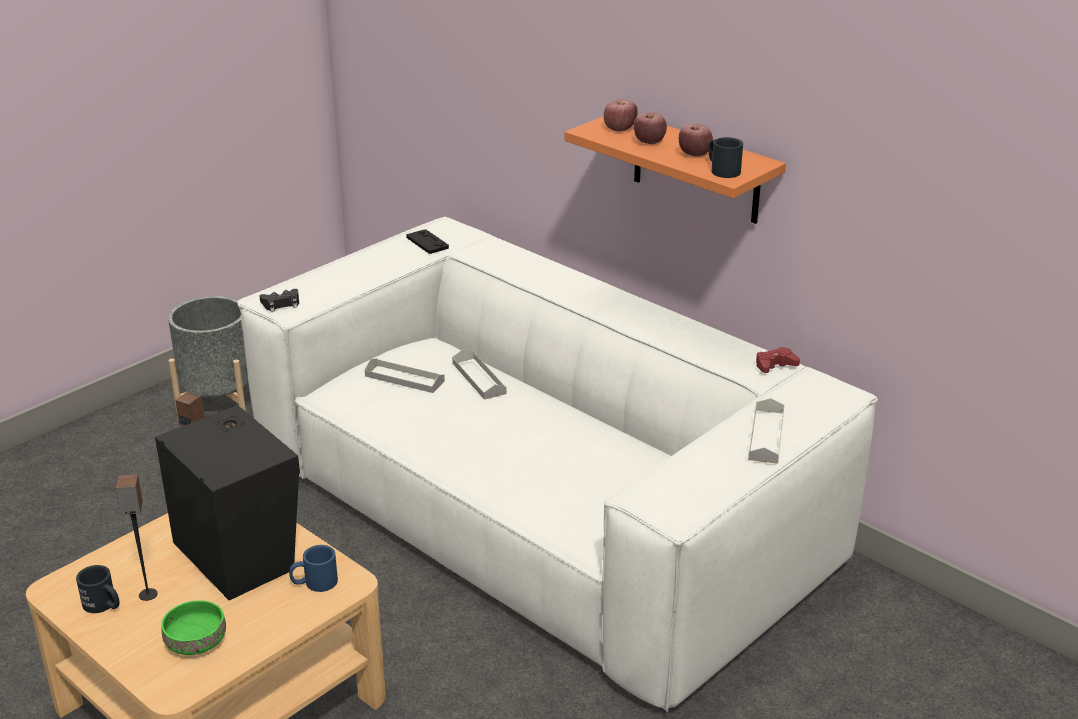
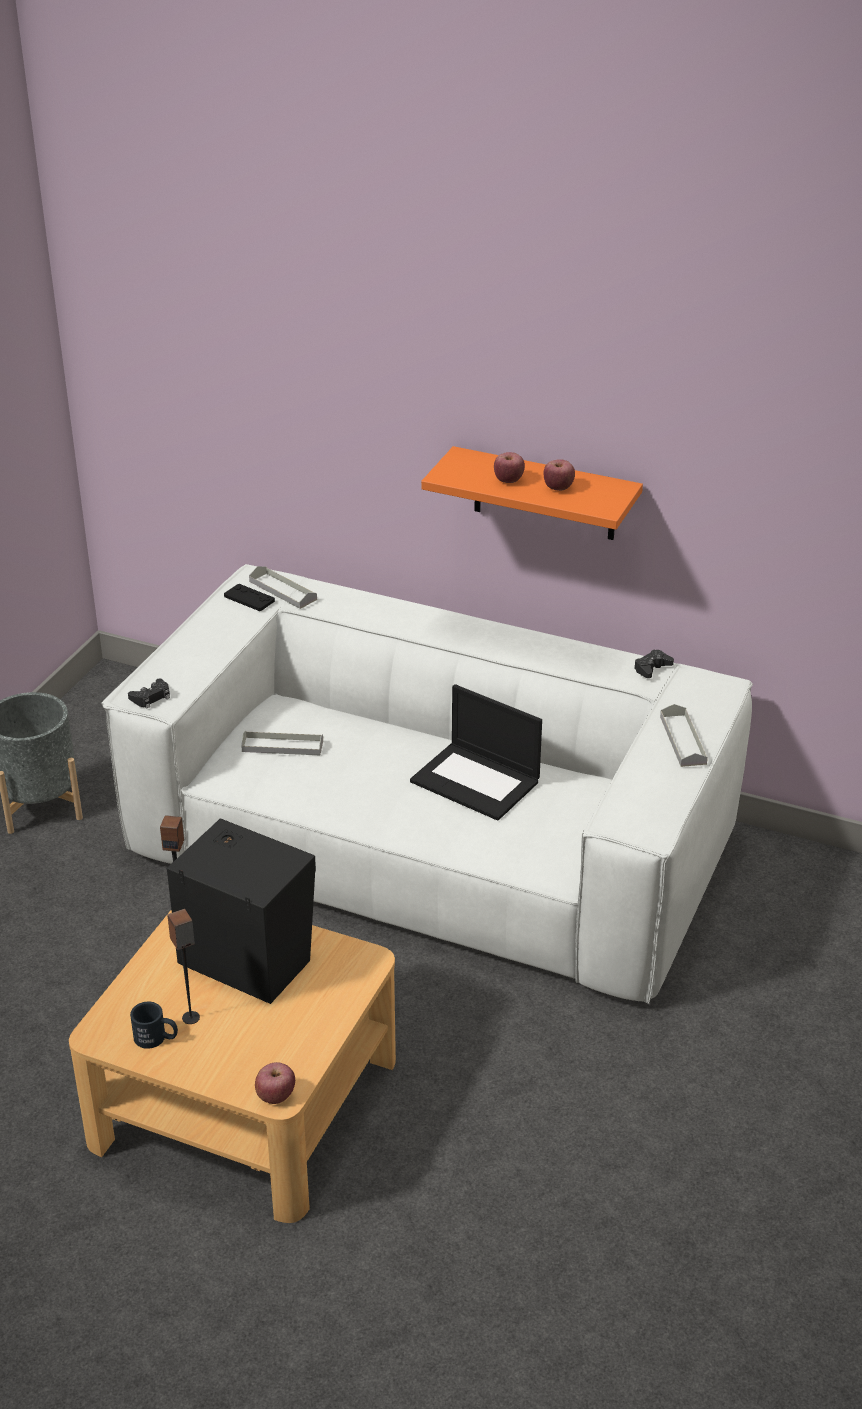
camera: 20 degrees left, 5 degrees up
(195, 641) = (266, 1048): green bowl -> none
(314, 583) = (337, 968): blue mug -> none
(479, 378) = (353, 730): grey tray -> grey tray (283, 590)
(566, 445) = (477, 781): none -> laptop
(619, 129) = (470, 469): apple -> apple (275, 1095)
(721, 170) = (593, 502): black mug -> none
(775, 365) = (652, 668): red game controller -> black game controller

